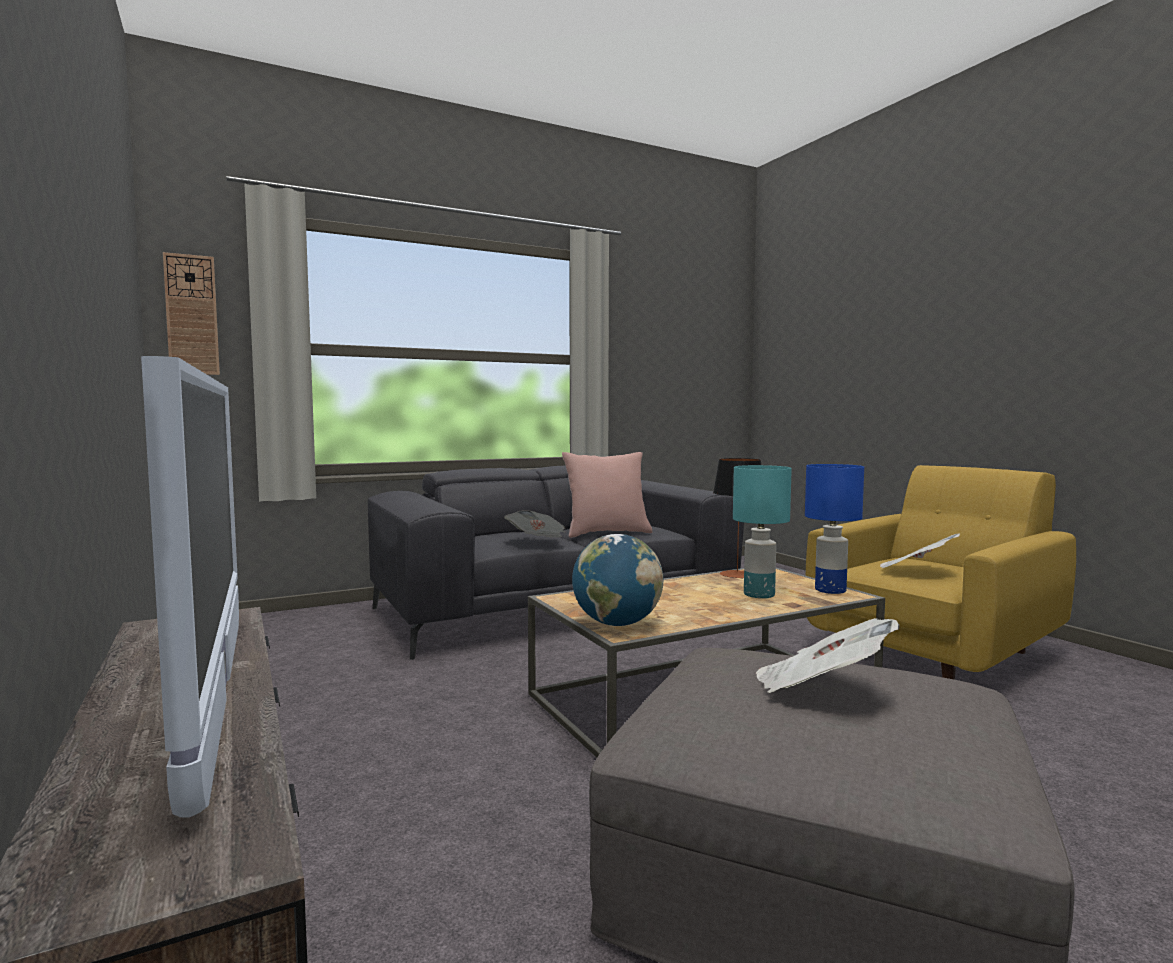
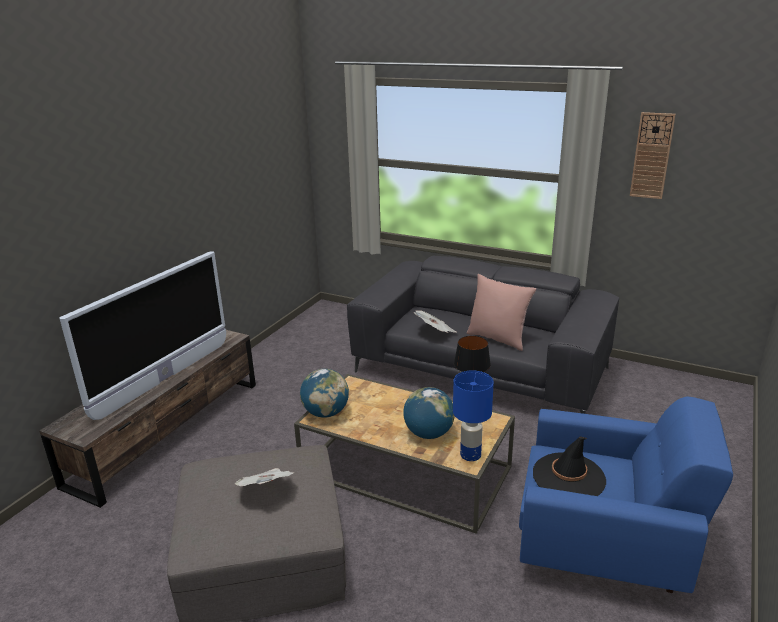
camera: 55 degrees right, 20 degrees up
(192, 315) = (328, 141): wall clock -> wall clock (652, 156)
(758, 594) = (428, 434): turquoise table lamp -> globe
(915, 571) = (568, 477): newspaper -> black hat
(936, 652) = (604, 543): yellow armchair -> blue armchair

